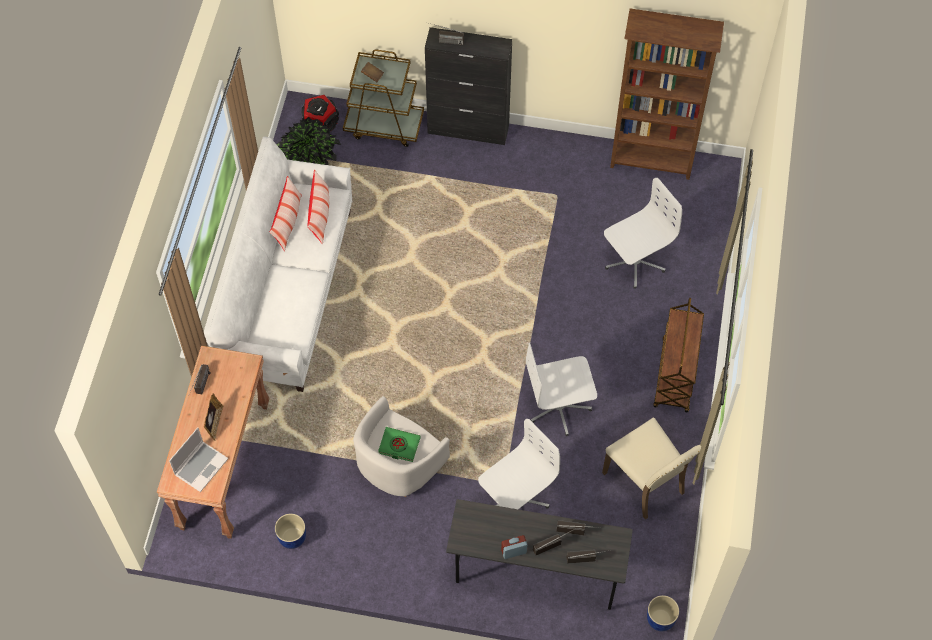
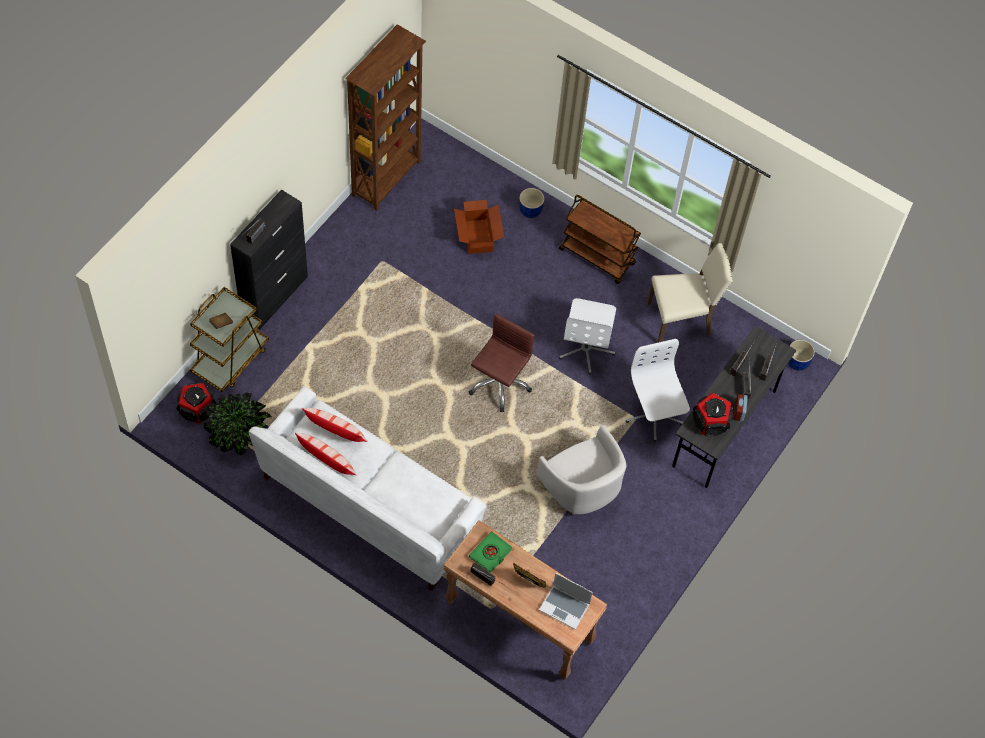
camera: 70 degrees left, 0 degrees up
(201, 466) = (565, 607): laptop -> laptop turned 150 degrees clockwise
(292, 537) = (611, 593): blue planter -> blue planter (530, 210)
(399, 446) = (584, 468): green book -> green book (490, 553)
(476, 346) = (499, 383): none -> brown office chair
(488, 528) = (711, 421): none -> speaker
(634, 262) = (478, 236): white office chair -> cardboard box

